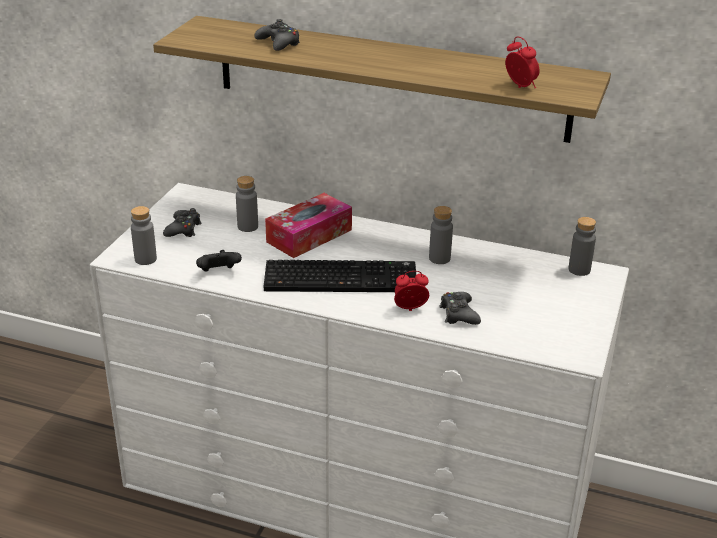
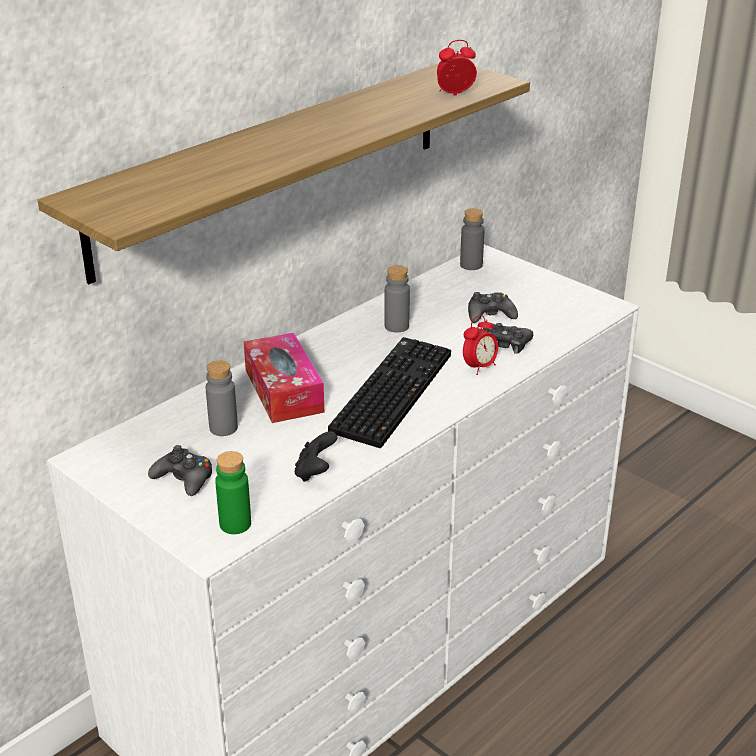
camera: 65 degrees left, 0 degrees up
(145, 259) = (235, 524): grey bottle -> green bottle
(278, 43) = (210, 169): black game controller -> black game controller (490, 315)
(410, 309) = (479, 367): alarm clock -> alarm clock turned 150 degrees counterclockwise

